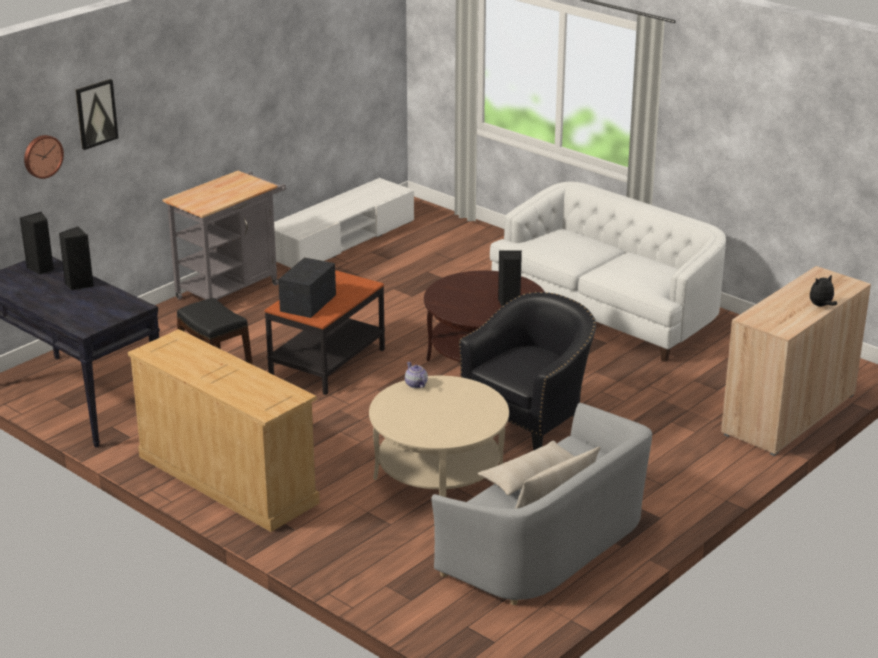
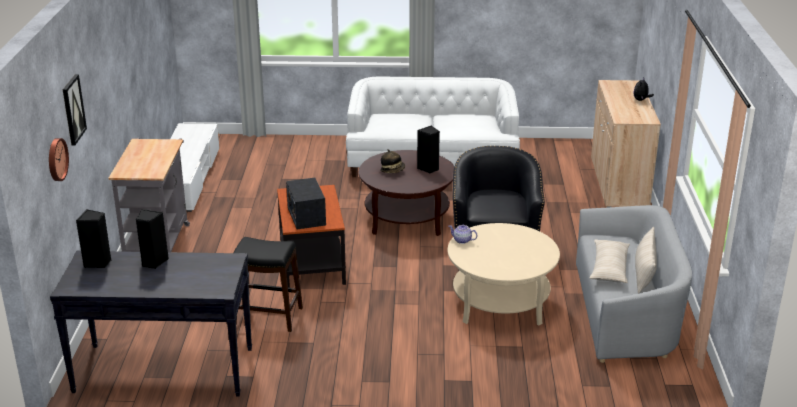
camera: 40 degrees left, 0 degrees up
(226, 479) = (371, 371): beige dresser -> none
(470, 292) = (393, 170): none -> hat

